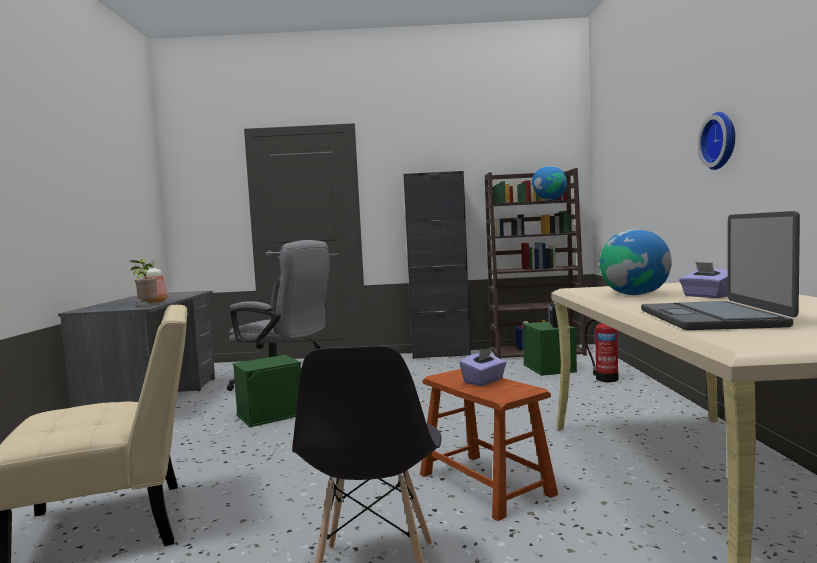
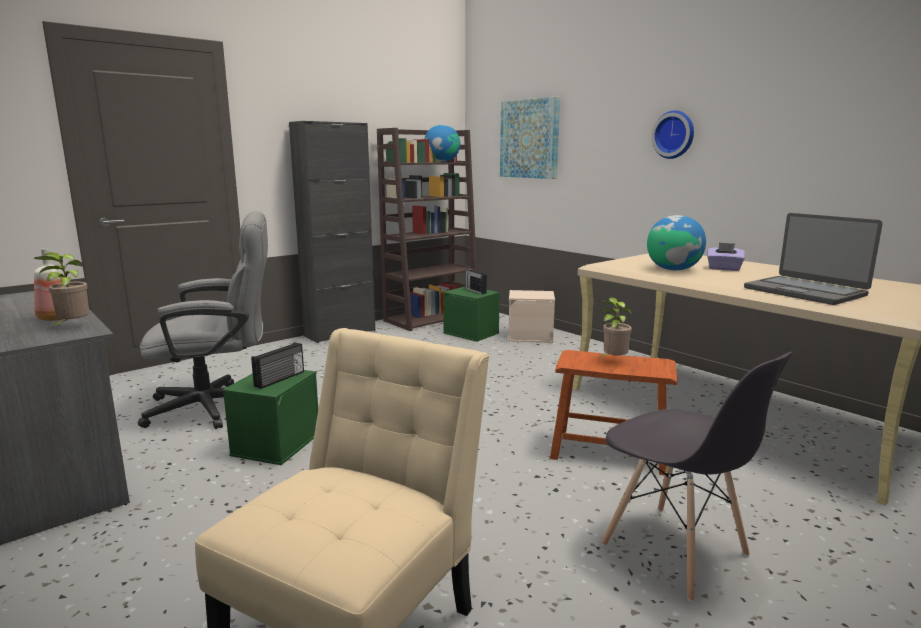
camera: 40 degrees left, 10 degrees up
(271, 362) = (280, 379): none -> radio
(484, 381) = (613, 360): purple tissue box -> potted plant
(605, 379) = (531, 336): fire extinguisher -> beige storage box
(625, 169) = (529, 139): none -> picture

